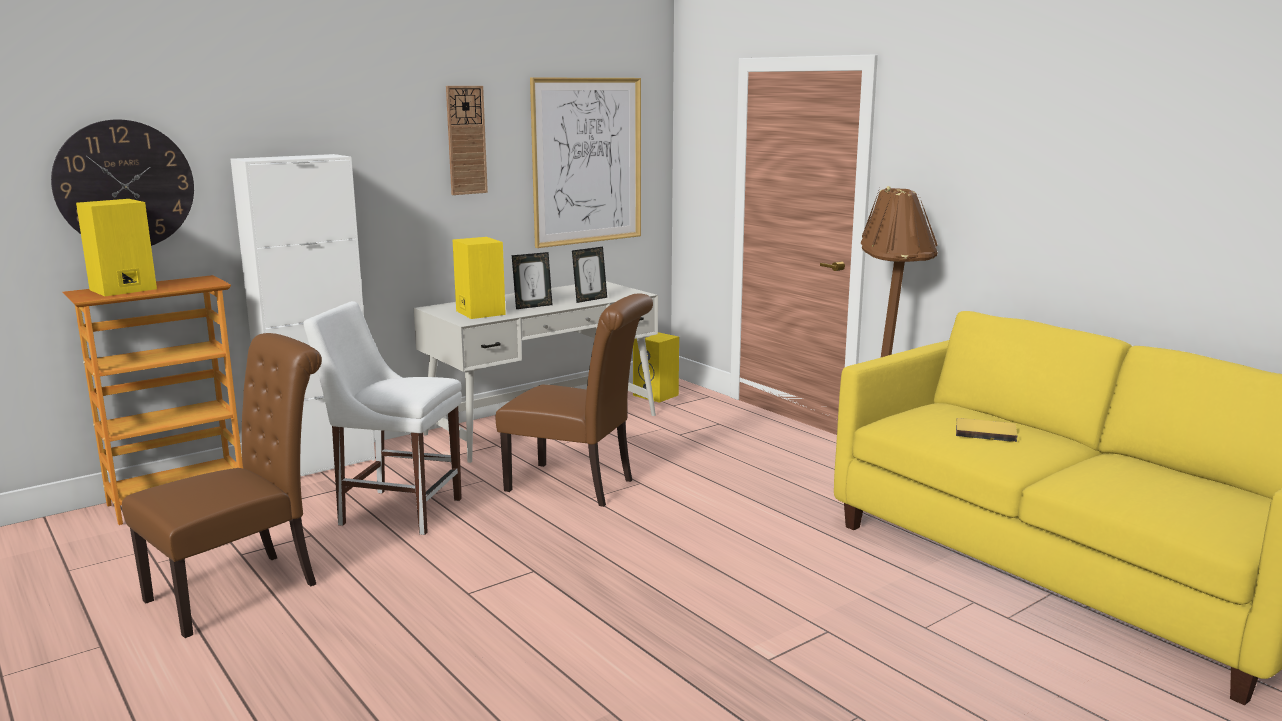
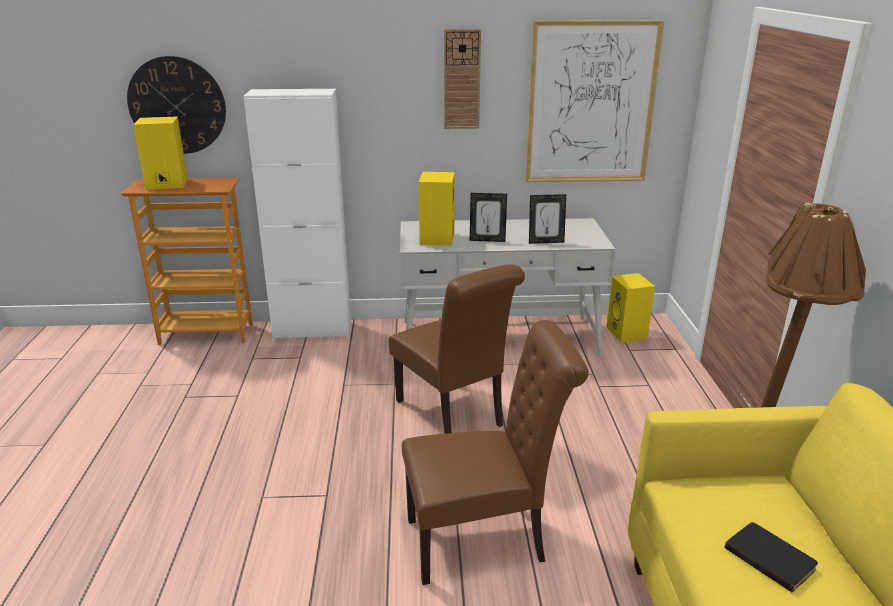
camera: 35 degrees right, 10 degrees up
(243, 589) = (153, 429): brown chair -> brown chair (484, 539)
(395, 510) = (308, 392): white chair -> none
(985, 432) = (771, 557): yellow book -> black book

